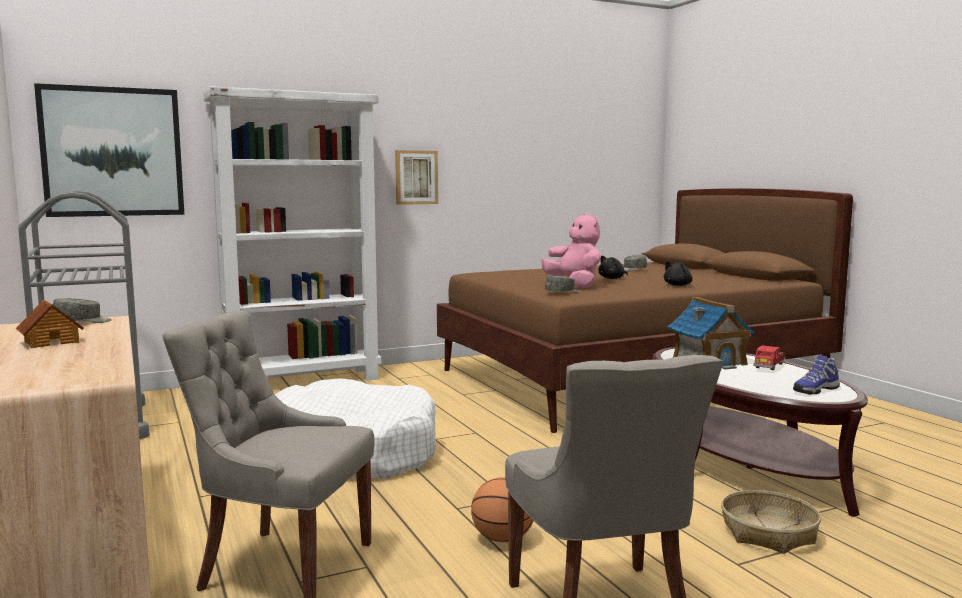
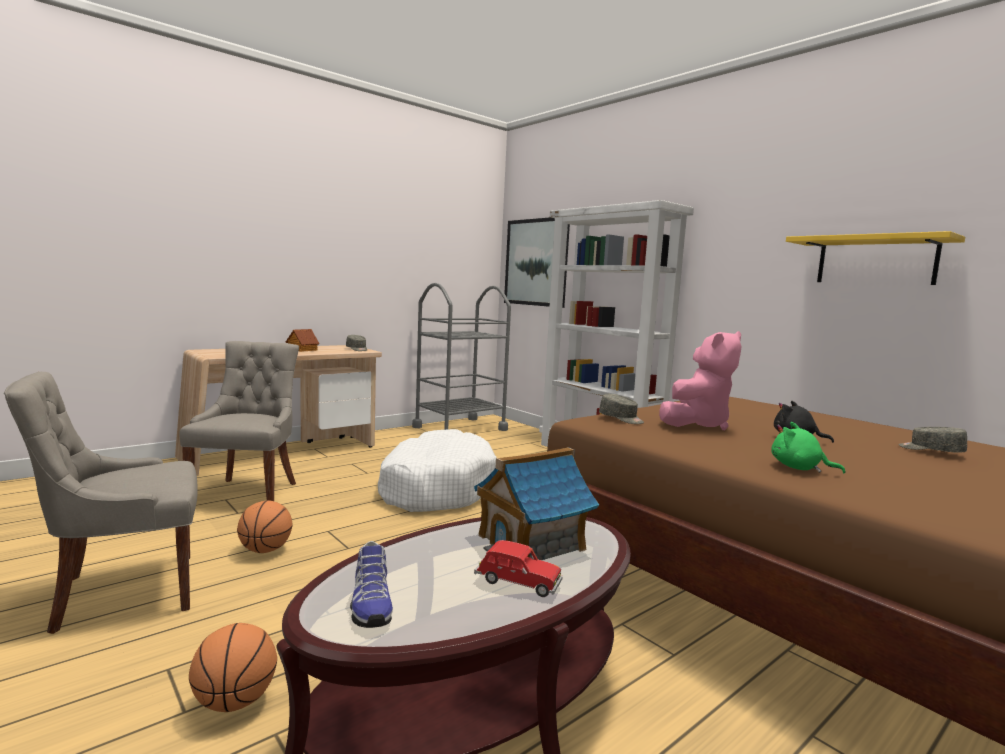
camera: 75 degrees right, 0 degrees up
(416, 177) = (742, 286): picture -> none
(508, 156) = (875, 261): none -> yellow shelf
(678, 285) = (799, 468): black plush toy -> green plush toy
(769, 533) = (235, 702): basket -> basketball
(814, 390) = (370, 605): shoe -> shoe turned 150 degrees counterclockwise

